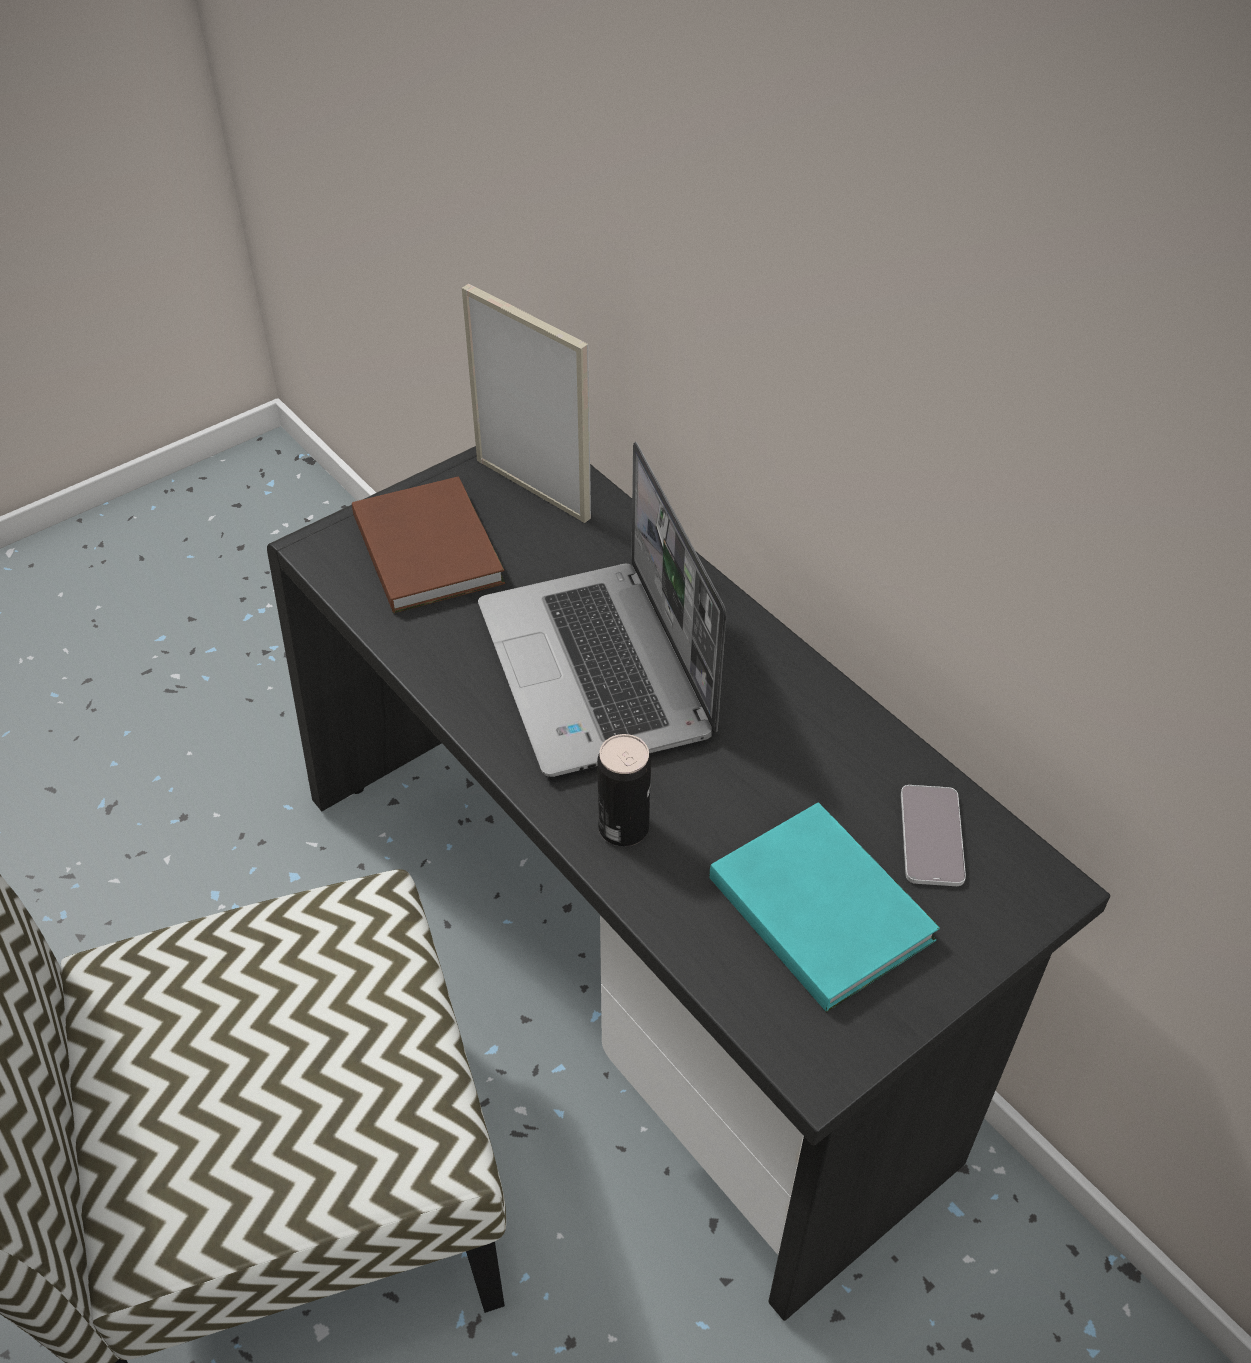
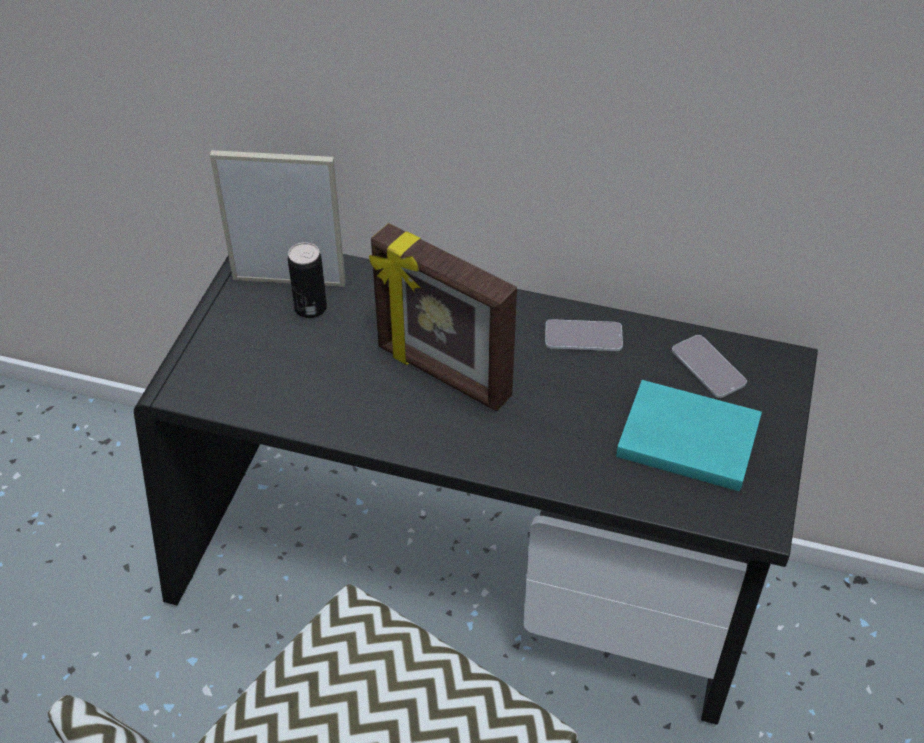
camera: 35 degrees left, 0 degrees up
(429, 546) = (255, 351): brown book -> none
(599, 672) = (442, 374): laptop -> picture frame
(623, 827) = (542, 456): can -> can (310, 308)
(805, 716) = (583, 337): none -> phone

